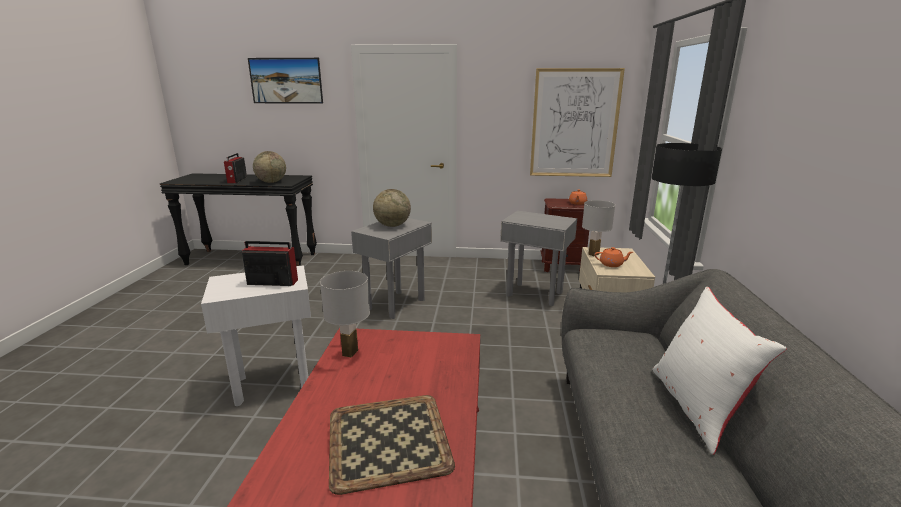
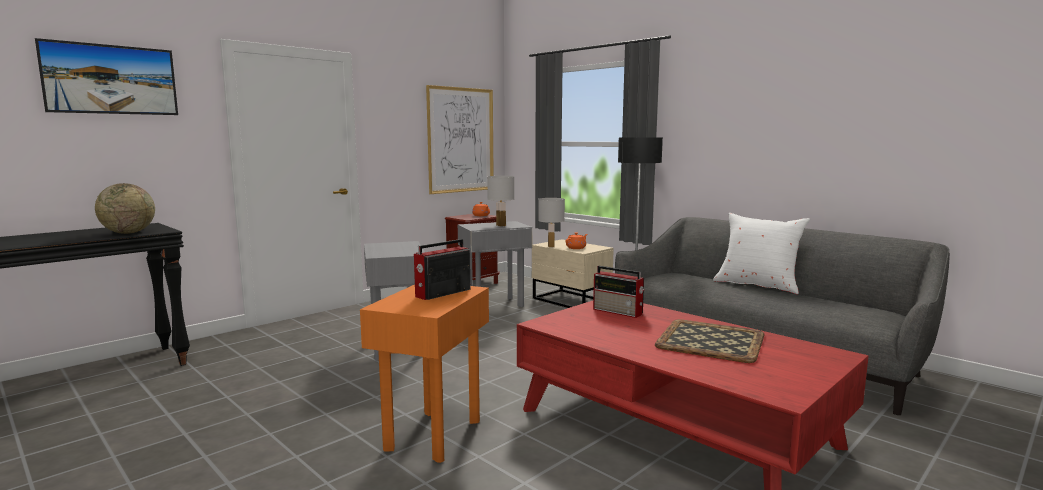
camera: 50 degrees left, 10 degrees down
(236, 180) = (46, 239): radio -> radio (618, 312)
(272, 383) = (432, 434): white side table -> orange side table
(350, 352) = (570, 328): white table lamp -> white table lamp (500, 225)
(392, 225) = (391, 248): globe -> none

